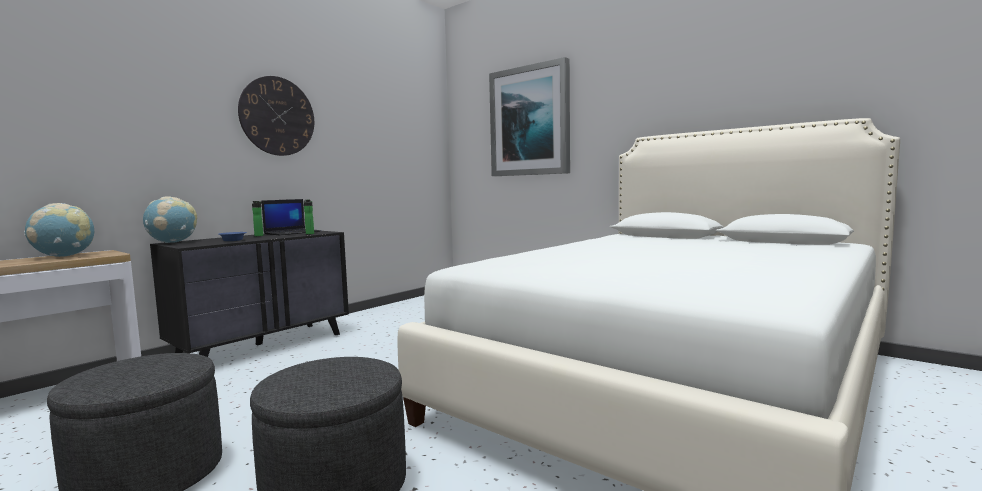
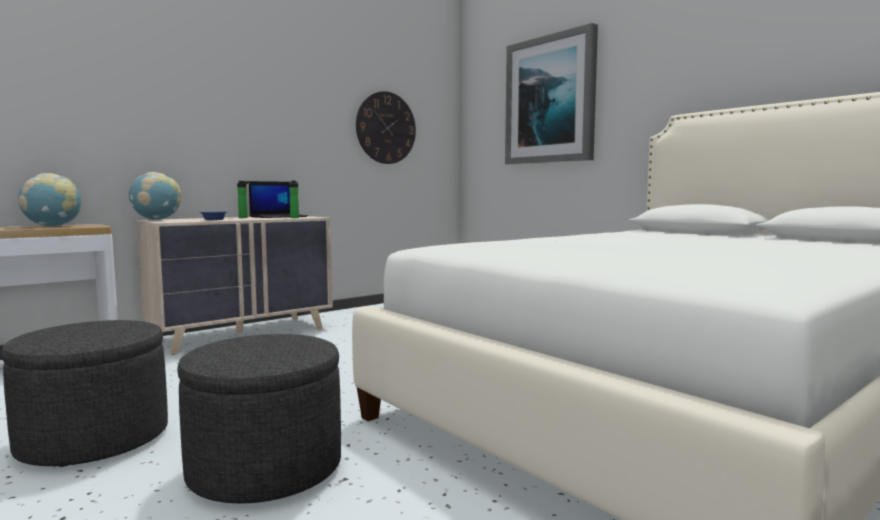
camera: 10 degrees right, 0 degrees up
(263, 345) = (243, 334): black dresser -> beige dresser
(277, 116) = (270, 93): wall clock -> wall clock (386, 128)

